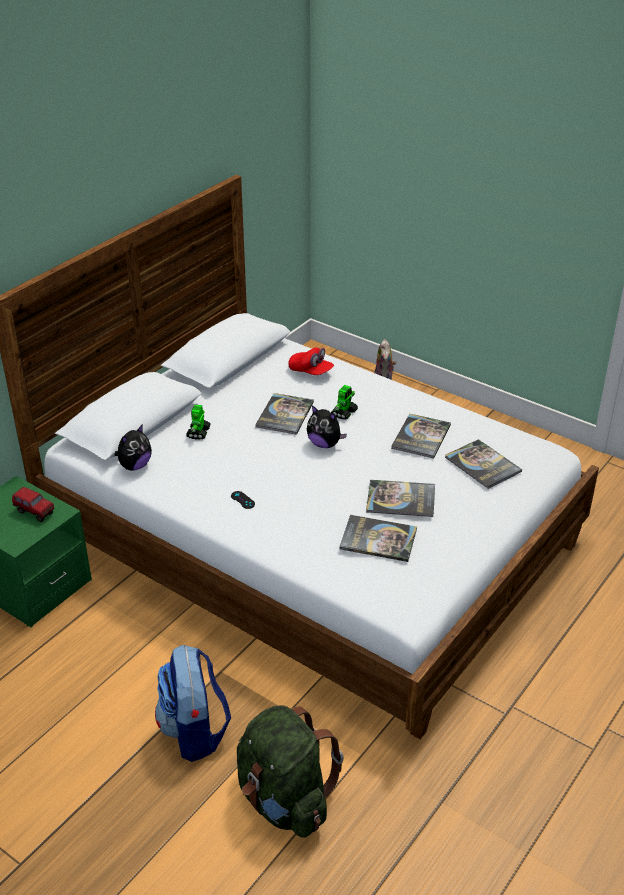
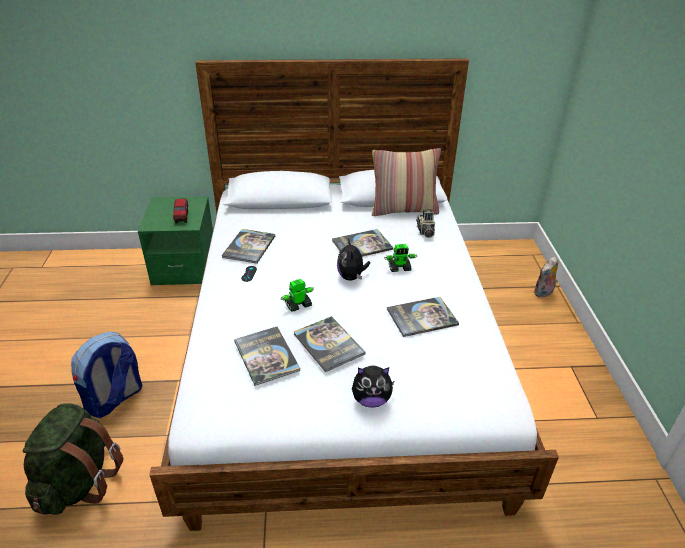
camera: 50 degrees right, 0 degrees up
(134, 466) = (238, 219): plush toy -> plush toy (371, 400)
(198, 433) = (298, 224): toy robot -> toy robot (298, 305)
(261, 363) = (403, 210): none -> pillow
(311, 371) = (425, 232): red cap -> camera
(482, 465) = (430, 368): book -> book (249, 247)

